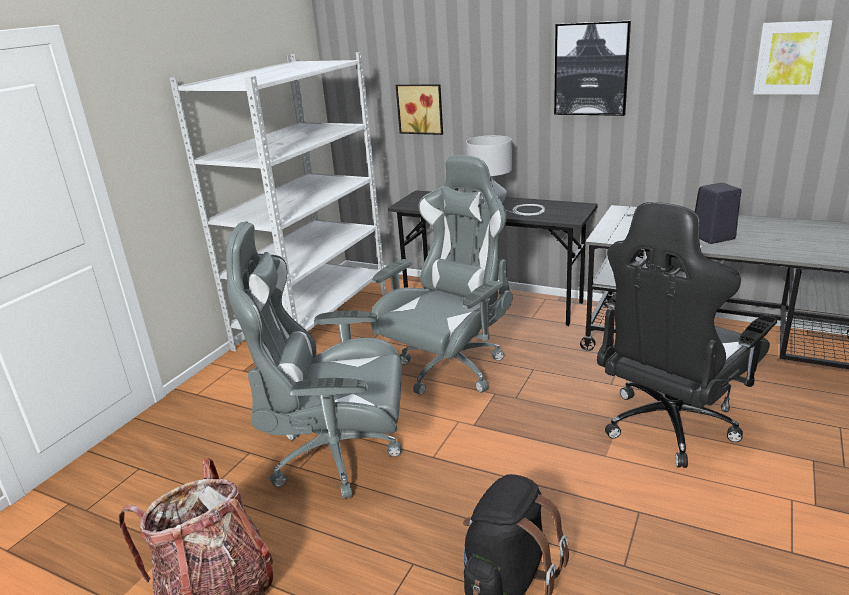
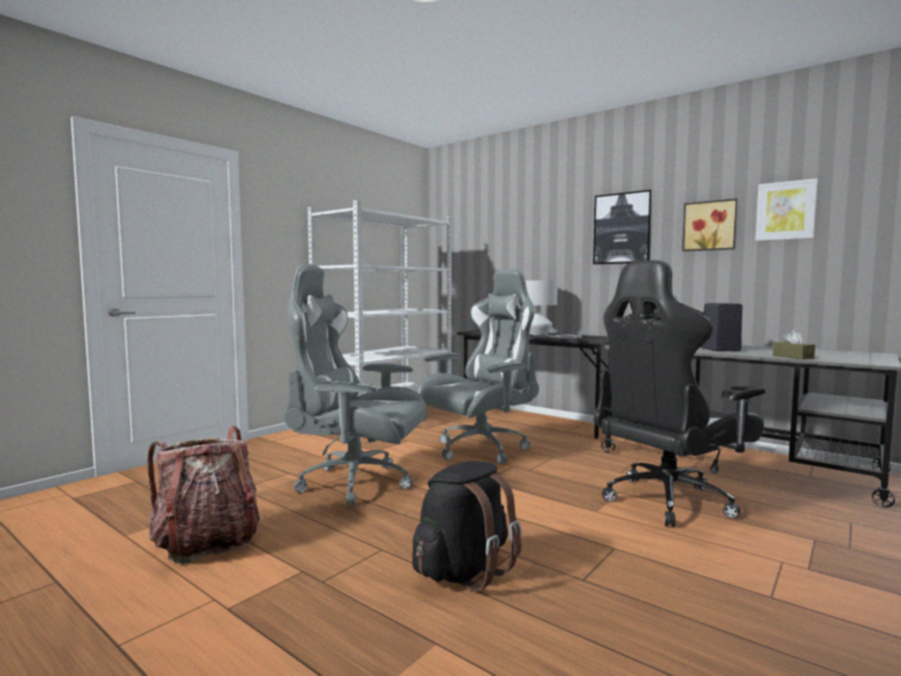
camera: 10 degrees right, 20 degrees down
(421, 108) = (494, 265): picture -> picture (709, 226)
(793, 253) = (793, 357): none -> brown tissue box

